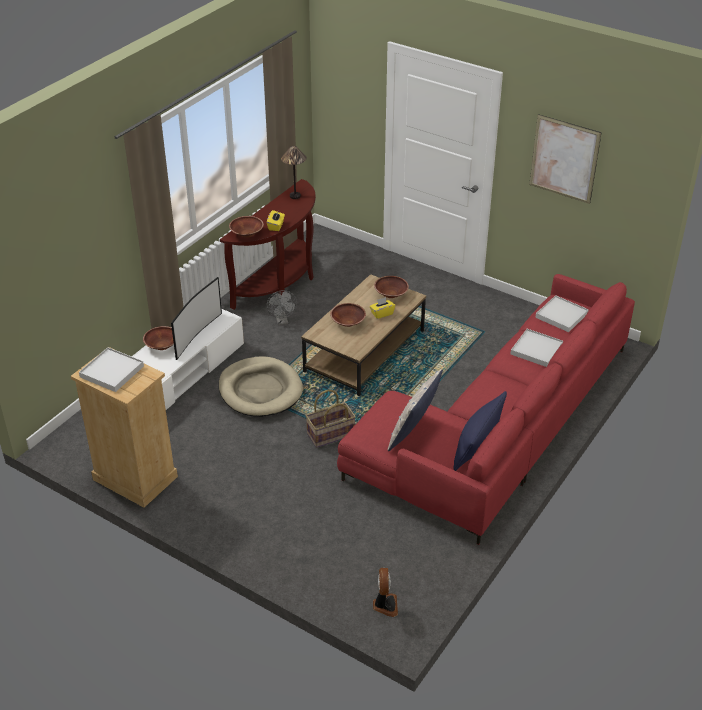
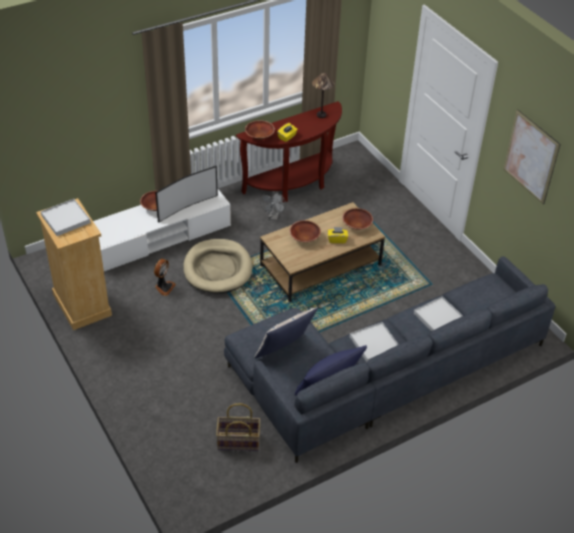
camera: 25 degrees right, 5 degrees up
(331, 435) = (245, 326): basket -> basket (238, 442)
(385, 605) = (190, 479): fan -> fan (164, 287)
(497, 428) = (381, 372): red sofa -> grey sofa
(561, 316) = (484, 295): white tray -> white tray (374, 344)

